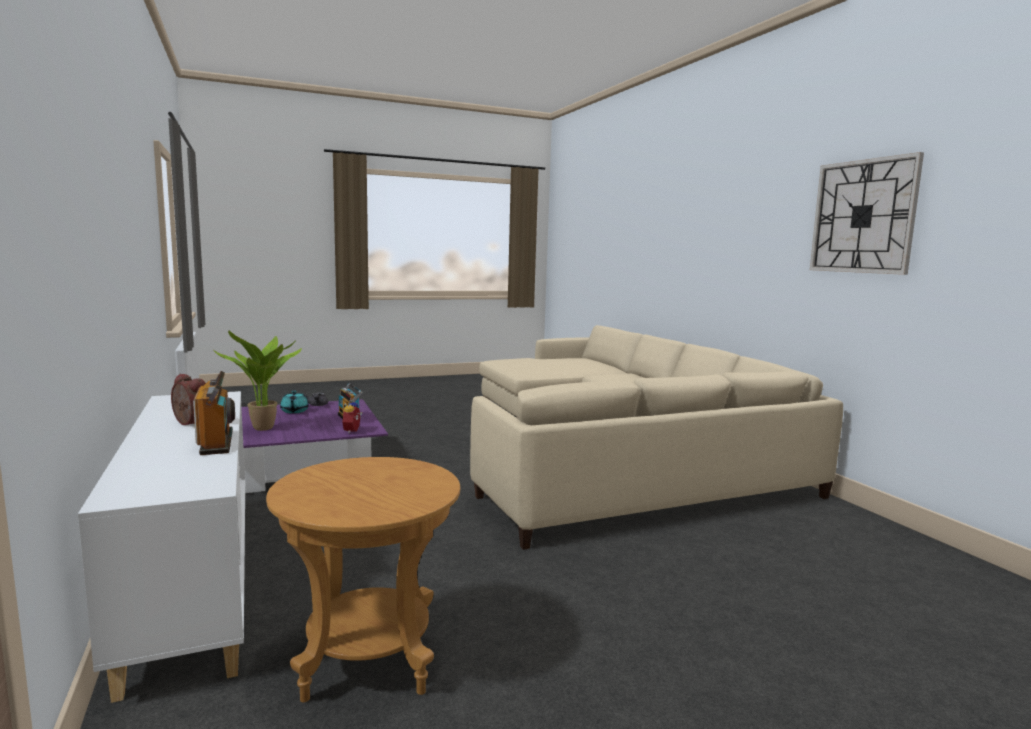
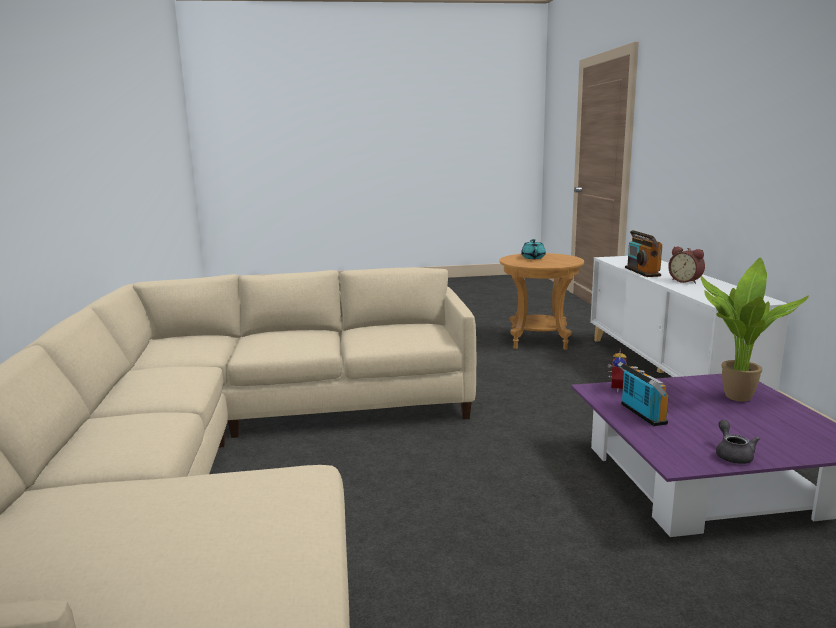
camera: 165 degrees left, 5 degrees up
(294, 411) = (749, 436): turquoise teapot -> turquoise teapot (533, 257)
(863, 216) = (73, 119): wall clock -> none

